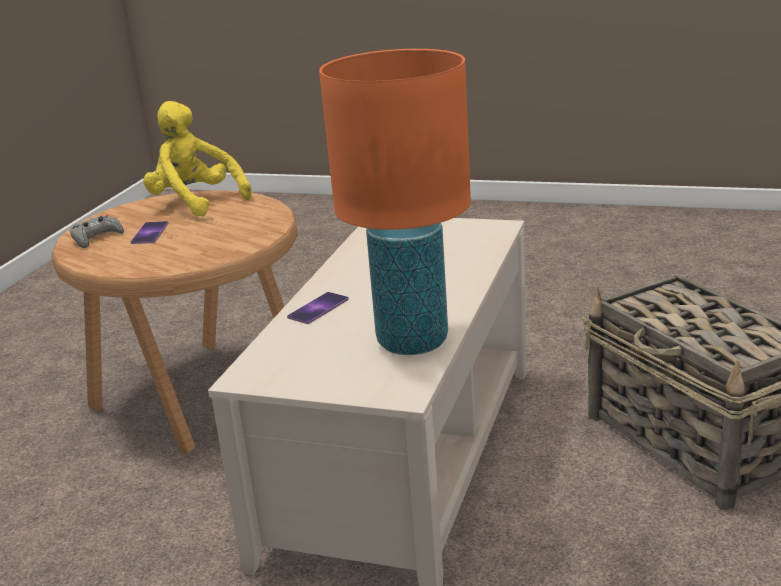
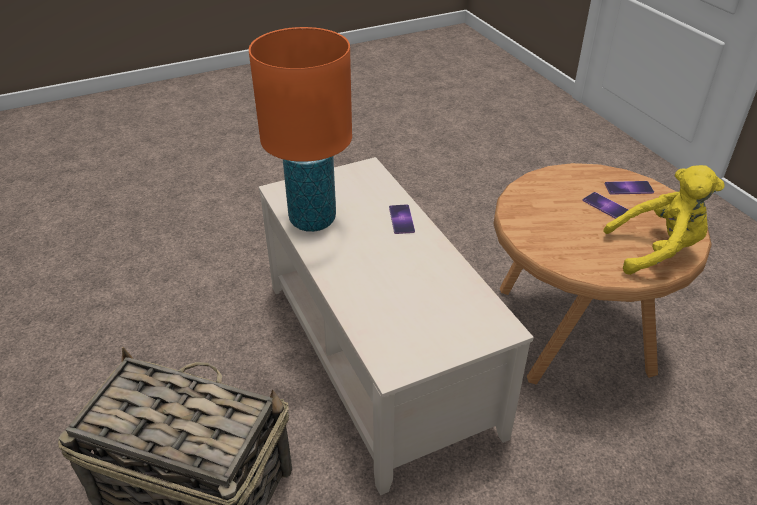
camera: 135 degrees right, 15 degrees up
(96, 238) = (628, 188): grey game controller -> phone

